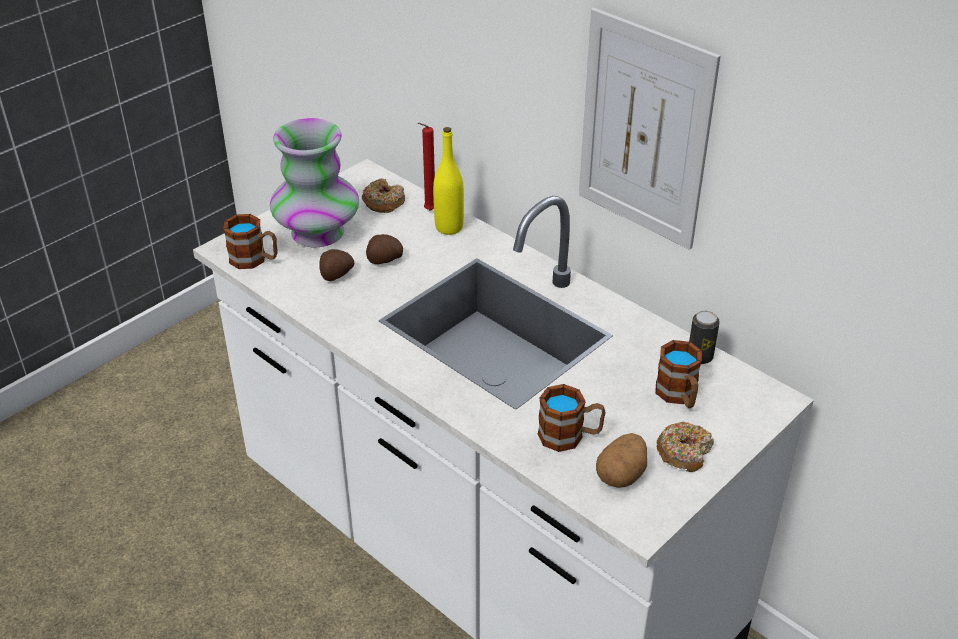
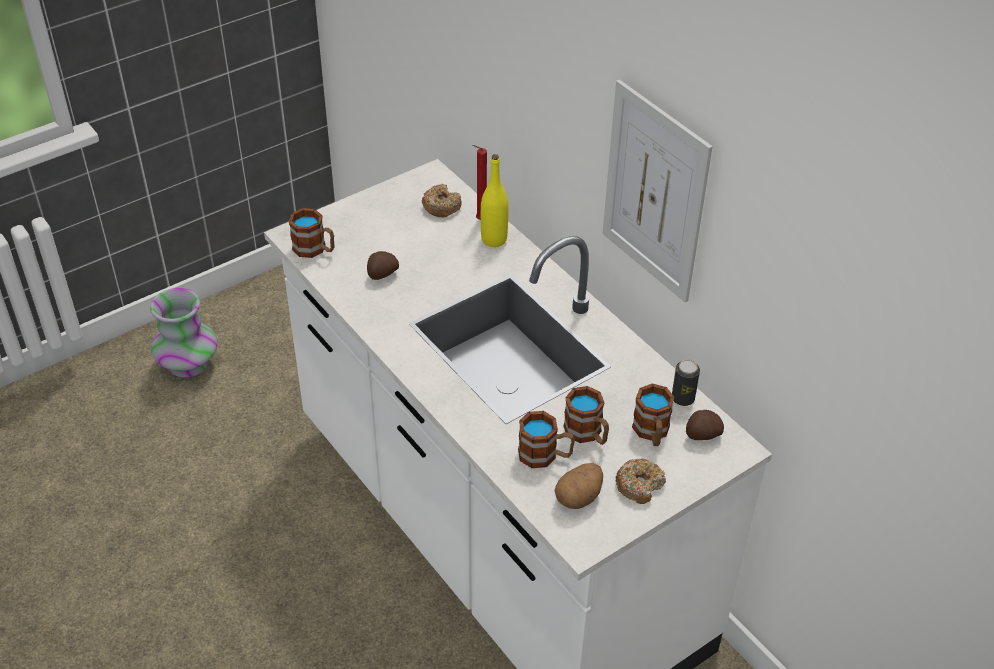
camera: 10 degrees right, 5 degrees up
(317, 232) = (375, 229): vase -> vase (188, 364)
(384, 260) = (428, 265): potato -> potato (702, 435)
(609, 407) = (587, 434): none -> mug

